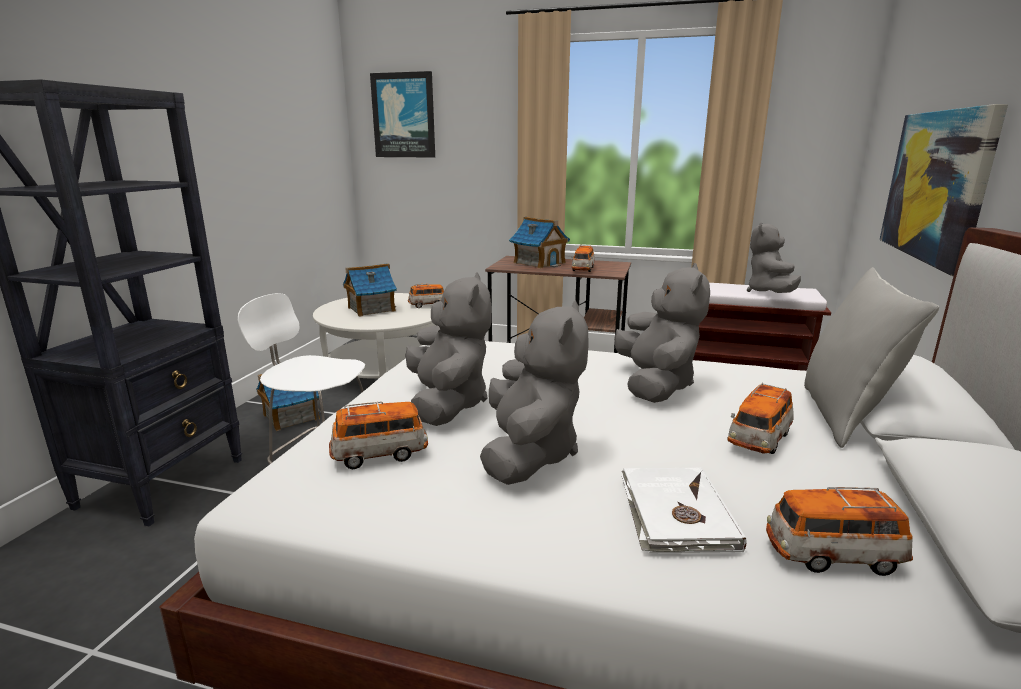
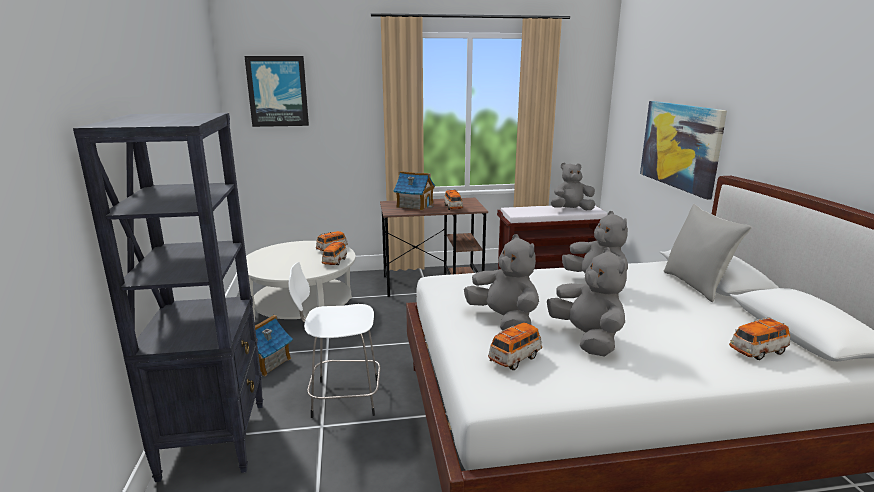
camera: 25 degrees left, 0 degrees up
(371, 309) = (290, 260): toy house -> none
(675, 514) = (685, 351): white book -> none
(759, 440) = (676, 306): toy car -> toy car (334, 262)
(769, 293) = (571, 210): grey plush toy -> grey plush toy turned 90 degrees clockwise

